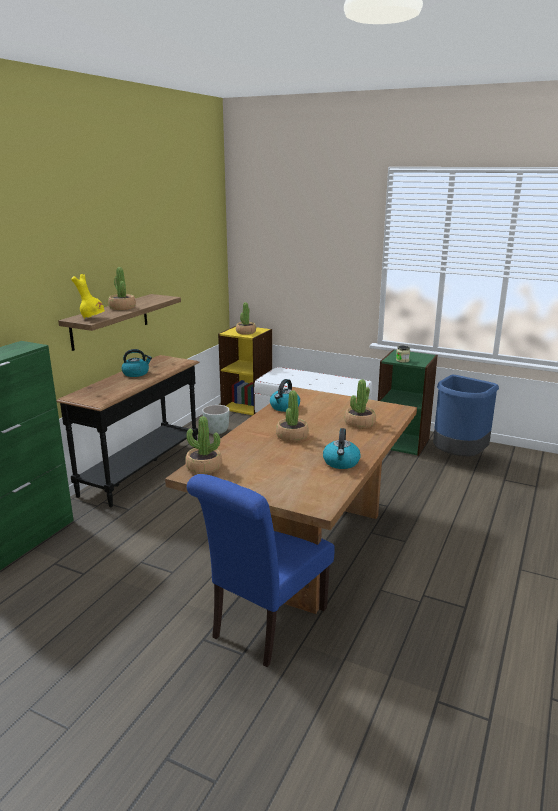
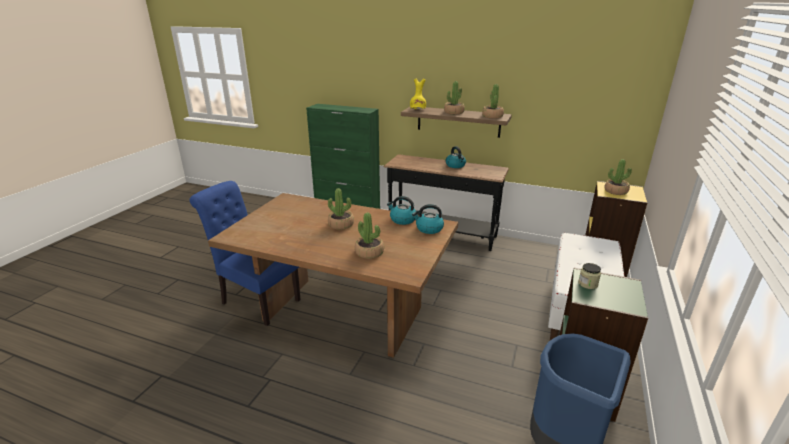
camera: 85 degrees right, 5 degrees up
(204, 467) = (294, 200): potted plant -> potted plant (492, 116)
(216, 431) = (528, 256): grey planter -> none
(341, 462) = (289, 243): kettle -> kettle (429, 229)

